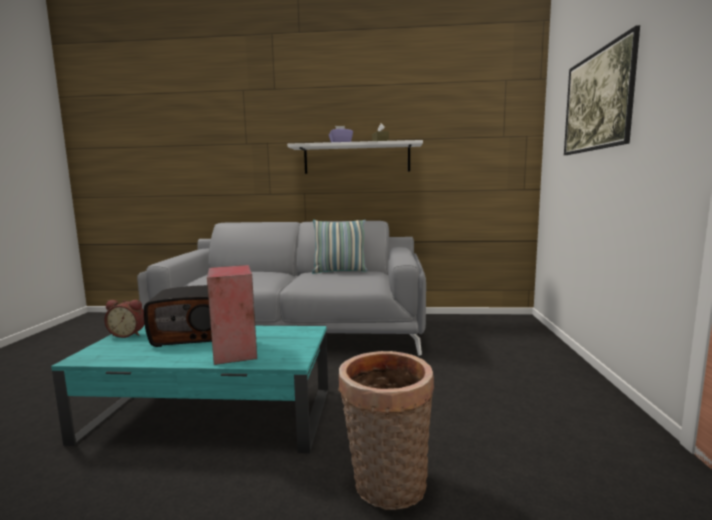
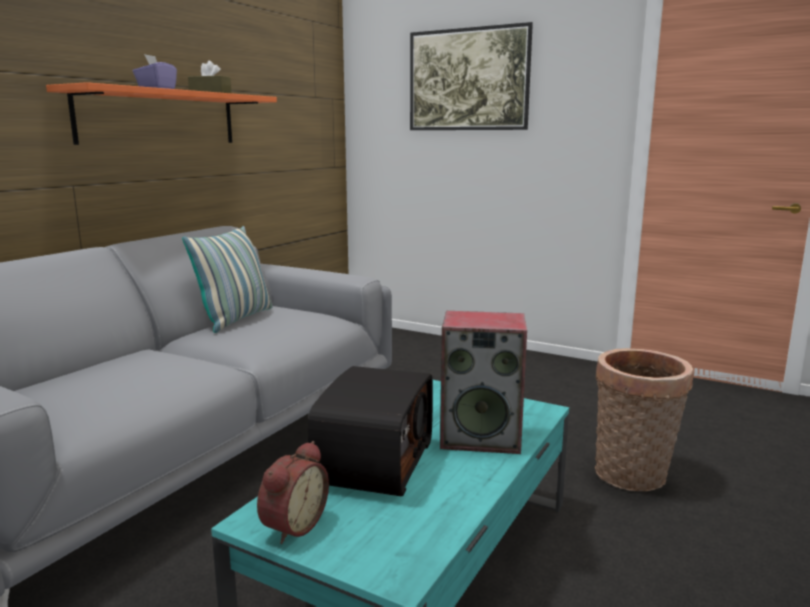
camera: 65 degrees left, 5 degrees up
(356, 158) = (159, 118): white shelf -> orange shelf

